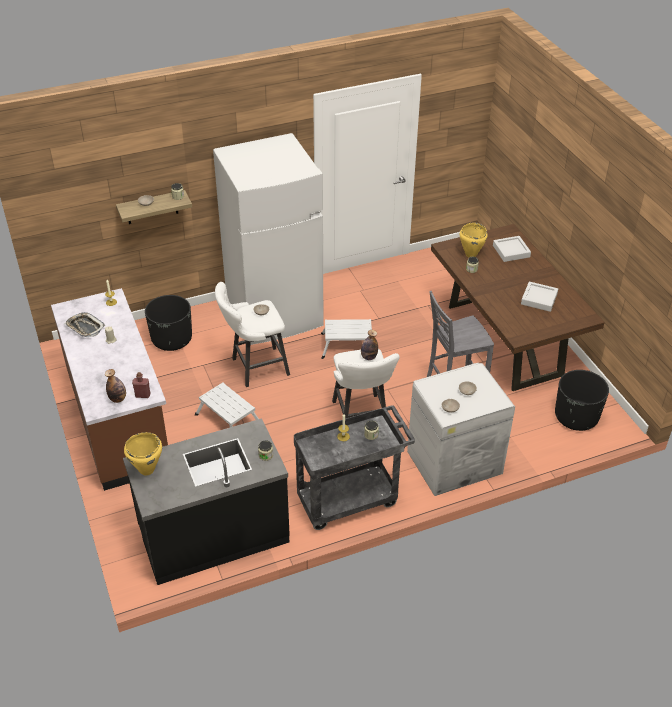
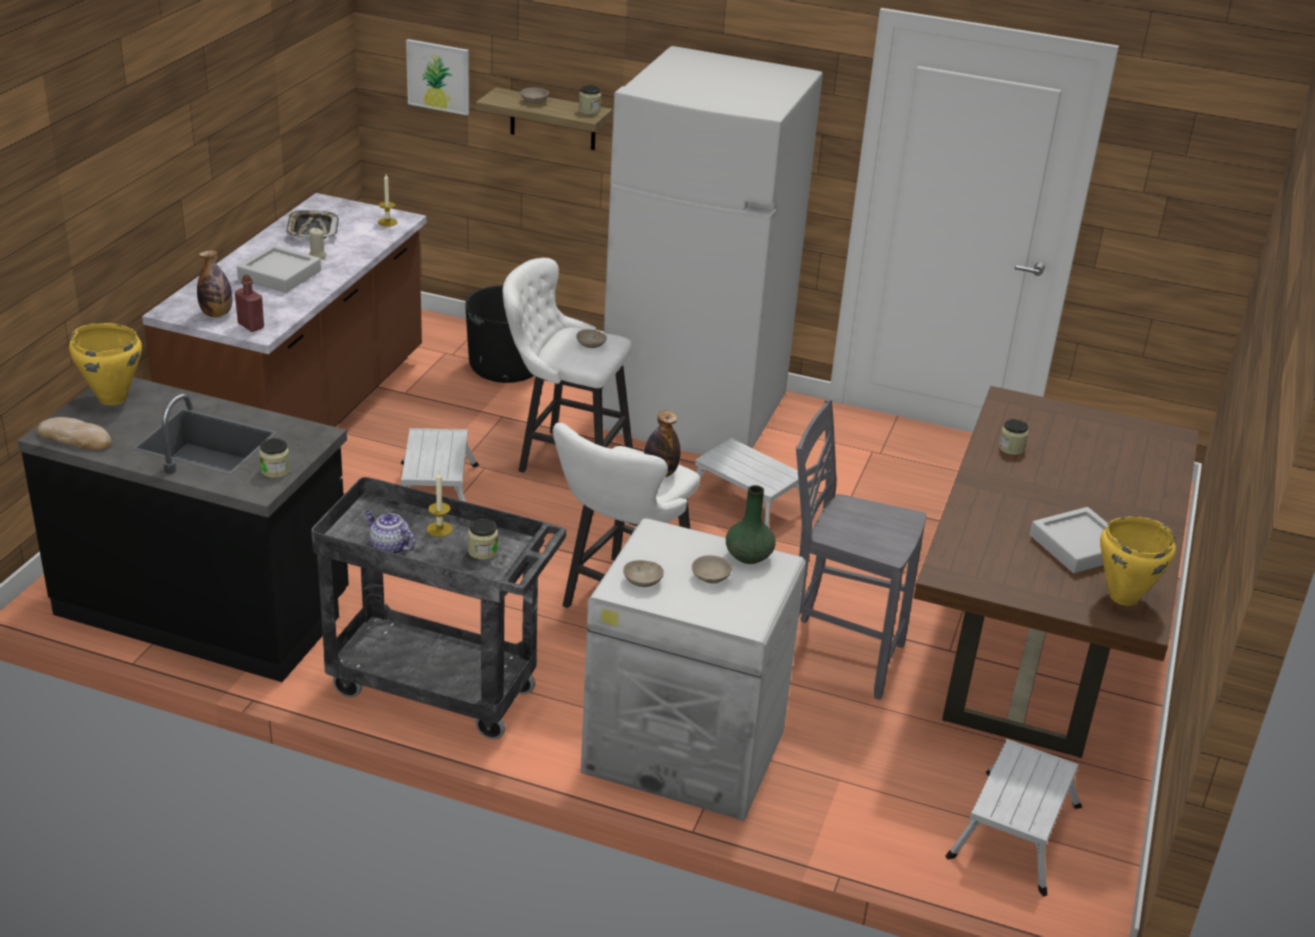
camera: 40 degrees right, 10 degrees down
(80, 211) = (438, 76): none -> picture
(164, 498) = (75, 438): none -> bread
(338, 457) = (389, 547): none -> teapot
(466, 374) = (749, 556): none -> green vase
(470, 254) = (1042, 430): yellow cooking pot -> yellow cooking pot (1123, 596)
(511, 251) = (1130, 461): grey tray -> grey tray (279, 275)
(576, 417) = (1014, 832): black planter -> white step ladder

